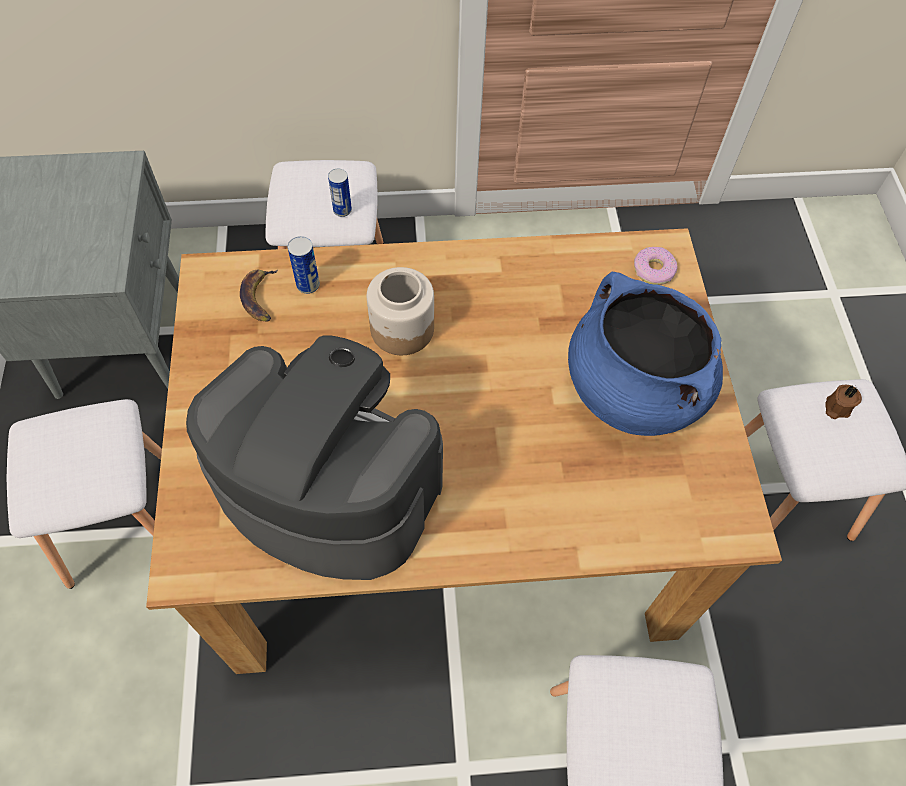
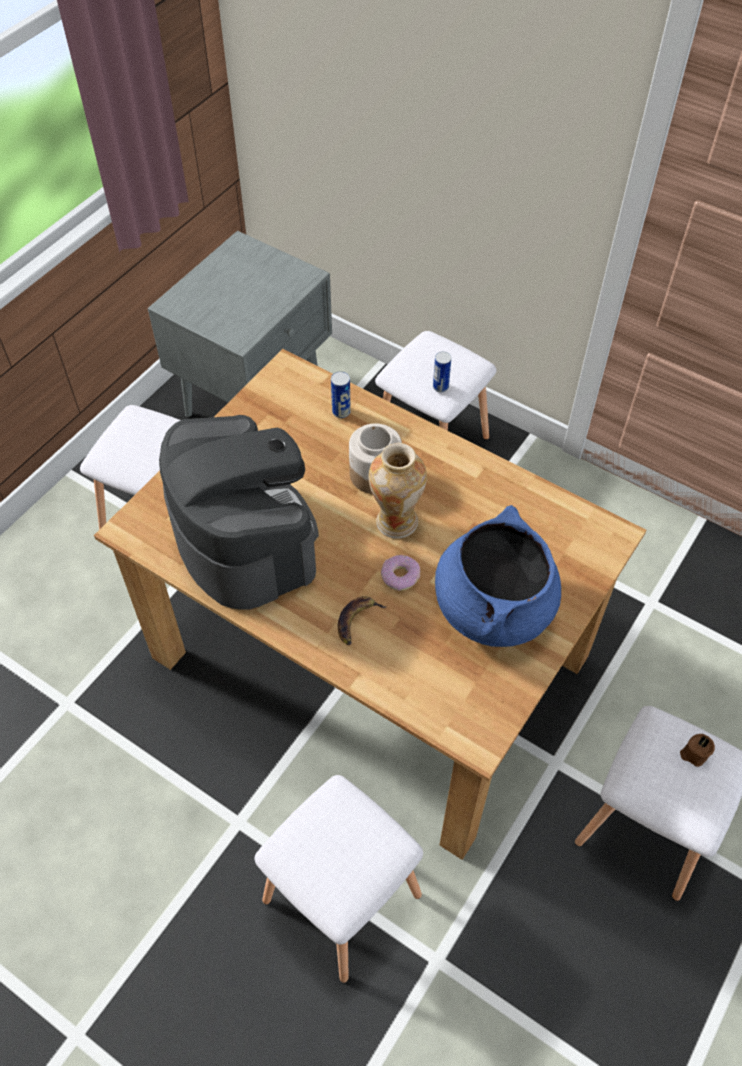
camera: 40 degrees right, 5 degrees down
(260, 298) = (305, 402): banana -> banana (357, 621)
(468, 365) = (396, 522): none -> vase
(653, 270) = (588, 542): donut -> donut (400, 576)

